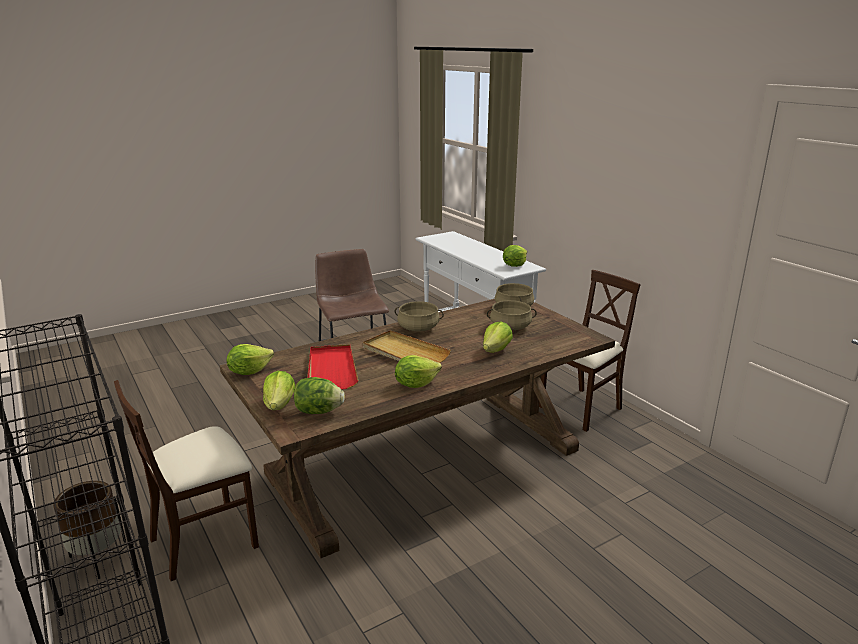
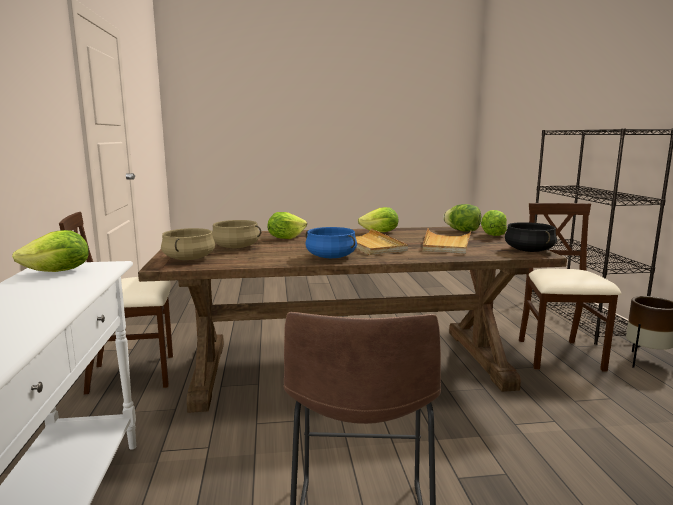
camera: 155 degrees left, 10 degrees down
(205, 540) = (558, 355): beige chair -> beige chair turned 75 degrees counterclockwise
(249, 371) = (529, 250): lettuce -> black cooking pot
(331, 369) = (446, 244): red tray -> beige tray
(418, 328) = (330, 257): beige cooking pot -> blue cooking pot

